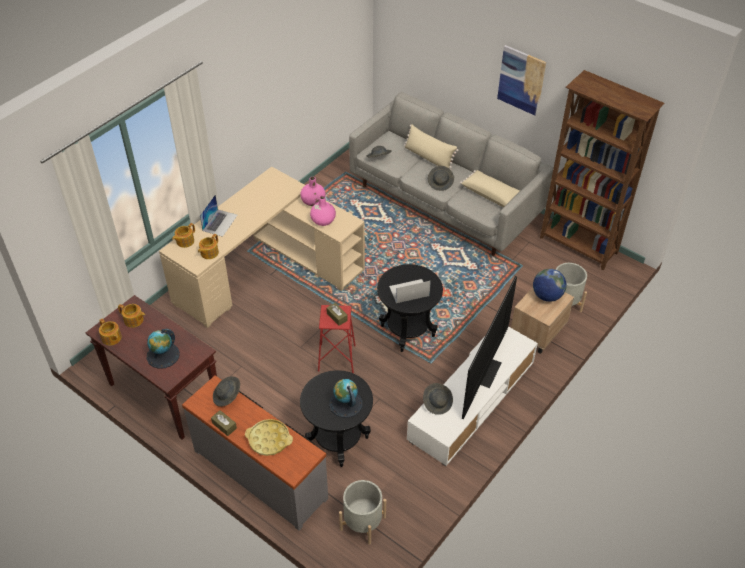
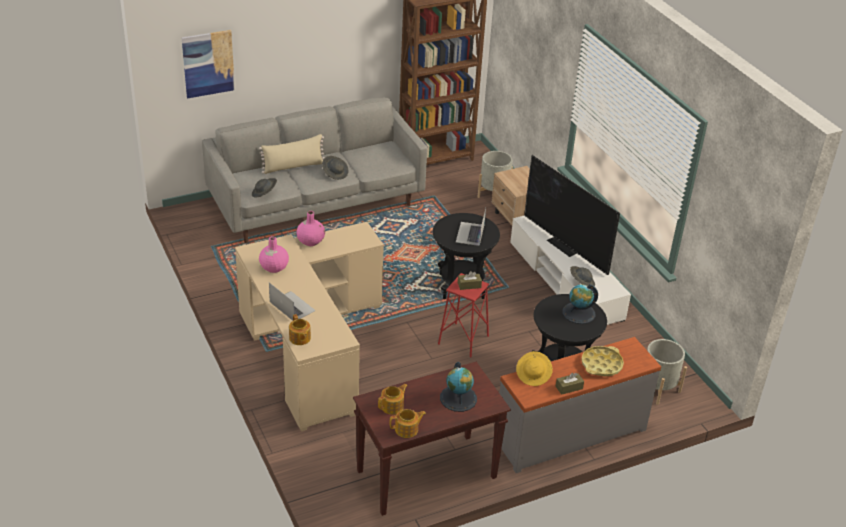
camera: 65 degrees left, 10 degrees down
(209, 253) = (333, 327): teapot -> none
(227, 396) = (533, 375): grey hat -> yellow hat
(323, 220) = (344, 244): pink vase -> pink vase (273, 267)
(492, 195) = (378, 153): beige pillow -> none
(521, 80) = (339, 38): picture -> picture (208, 63)
(547, 296) = (516, 177): globe -> none

